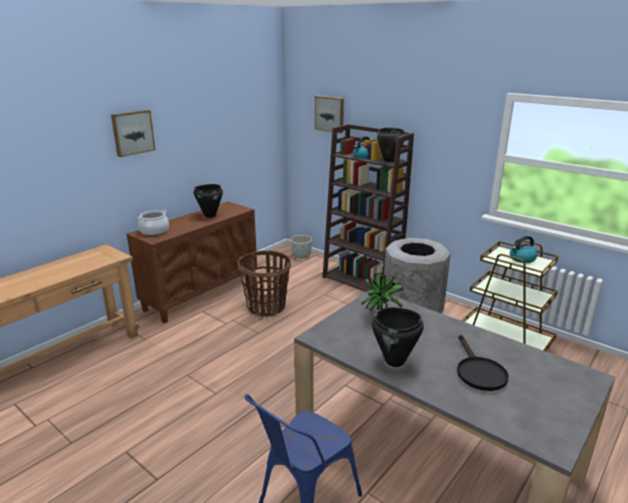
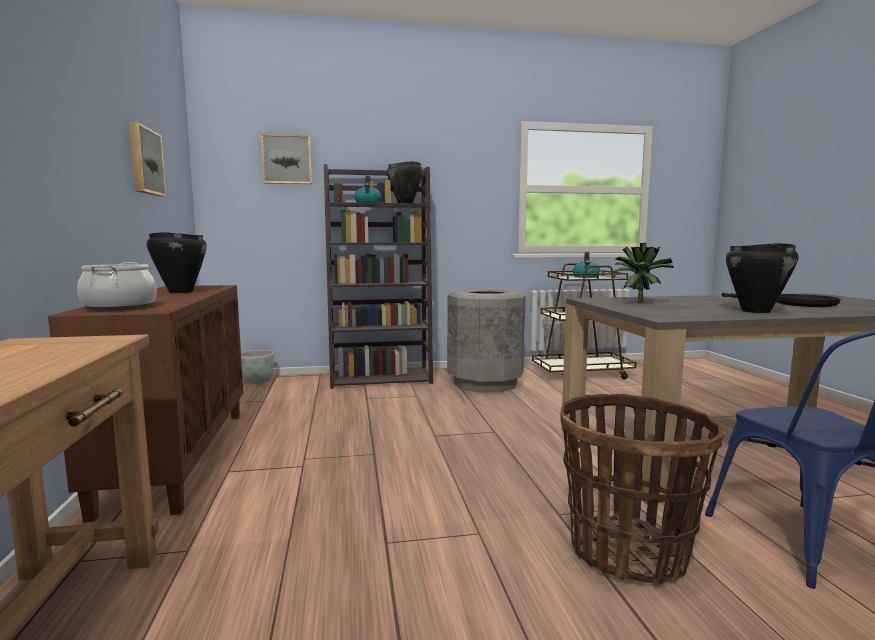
camera: 50 degrees left, 15 degrees down
(132, 132) = (41, 77): picture -> picture (144, 161)
(266, 307) = (322, 430): basket -> basket (628, 552)

